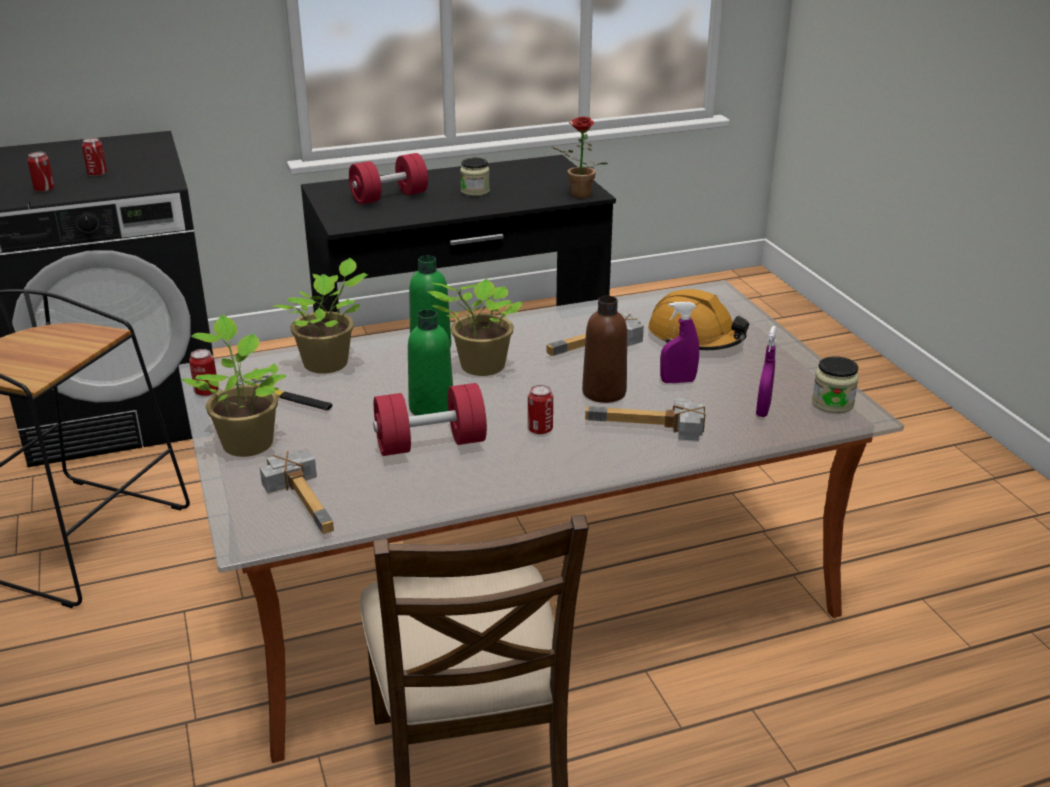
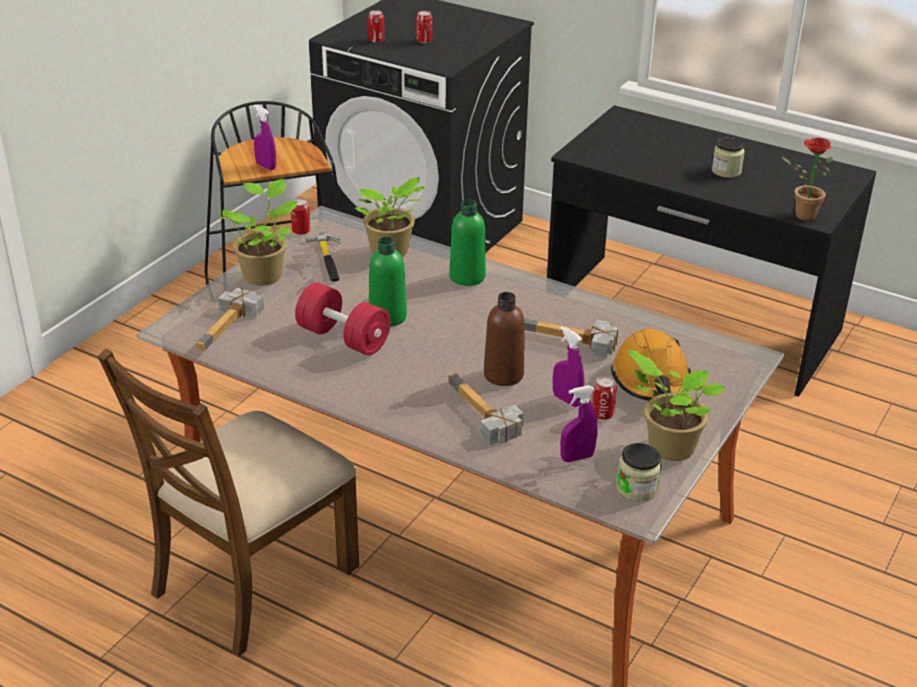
camera: 50 degrees right, 5 degrees up
(56, 359) = (266, 166): none -> purple spray bottle
(389, 197) = (652, 145): red dumbbell -> none
(479, 367) = (466, 309): potted plant -> potted plant (667, 447)
(540, 429) = (416, 371): can -> can (602, 414)

